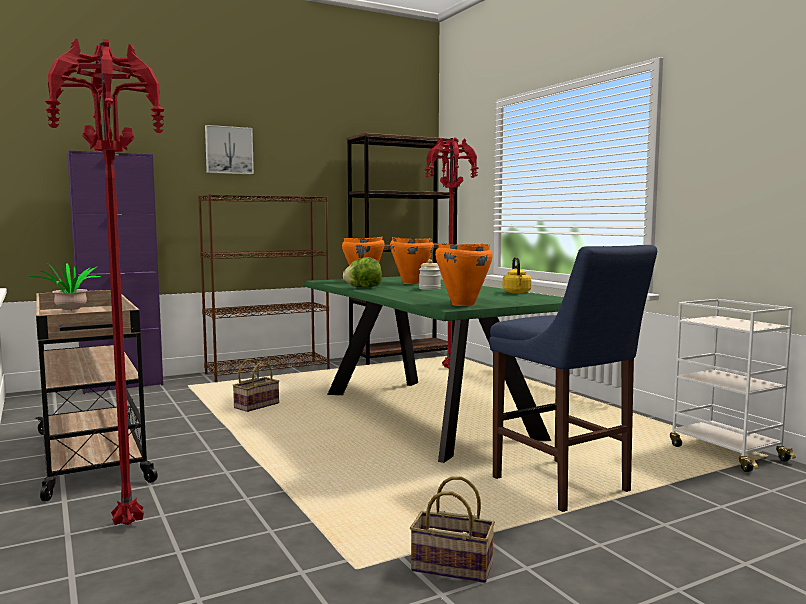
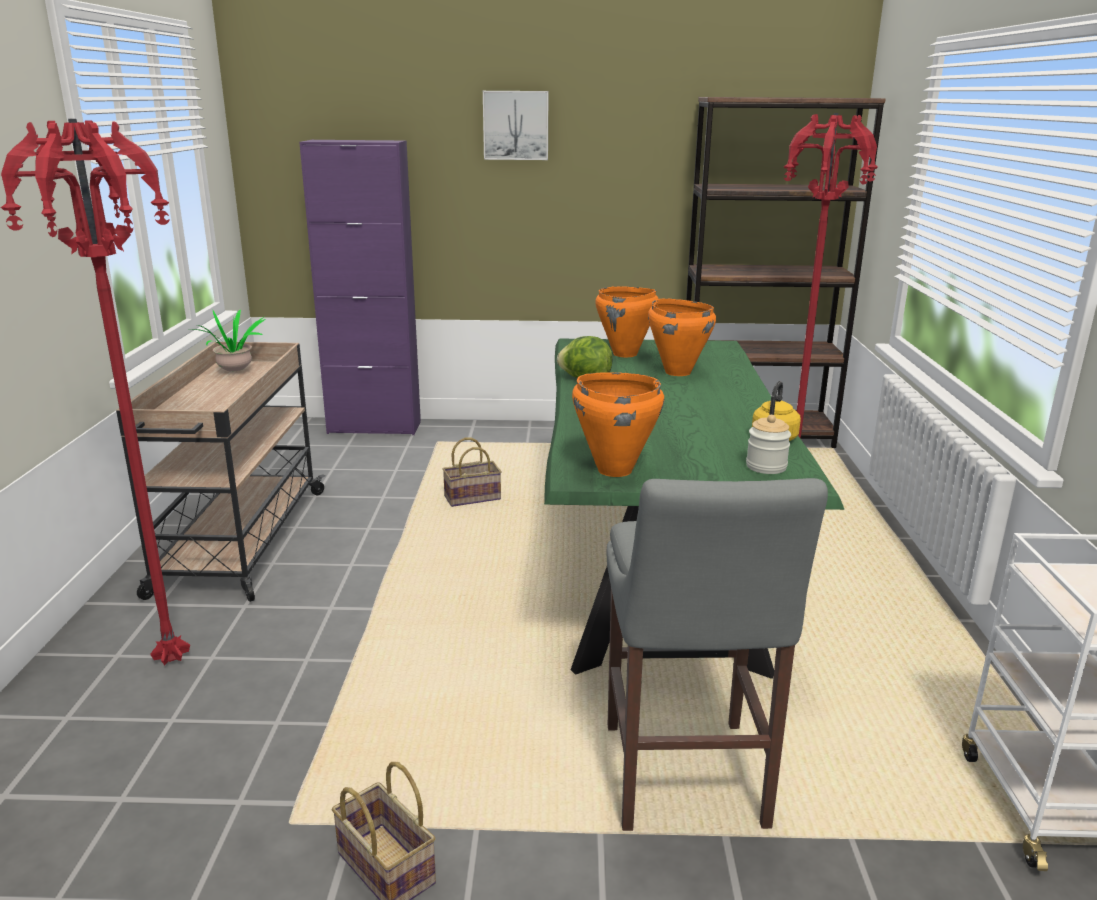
camera: 30 degrees right, 15 degrees up
(268, 371) = (550, 433): brown bookcase -> none
(429, 289) = (668, 398): jar -> jar (766, 467)
(564, 486) = (684, 781): blue stool -> grey stool

